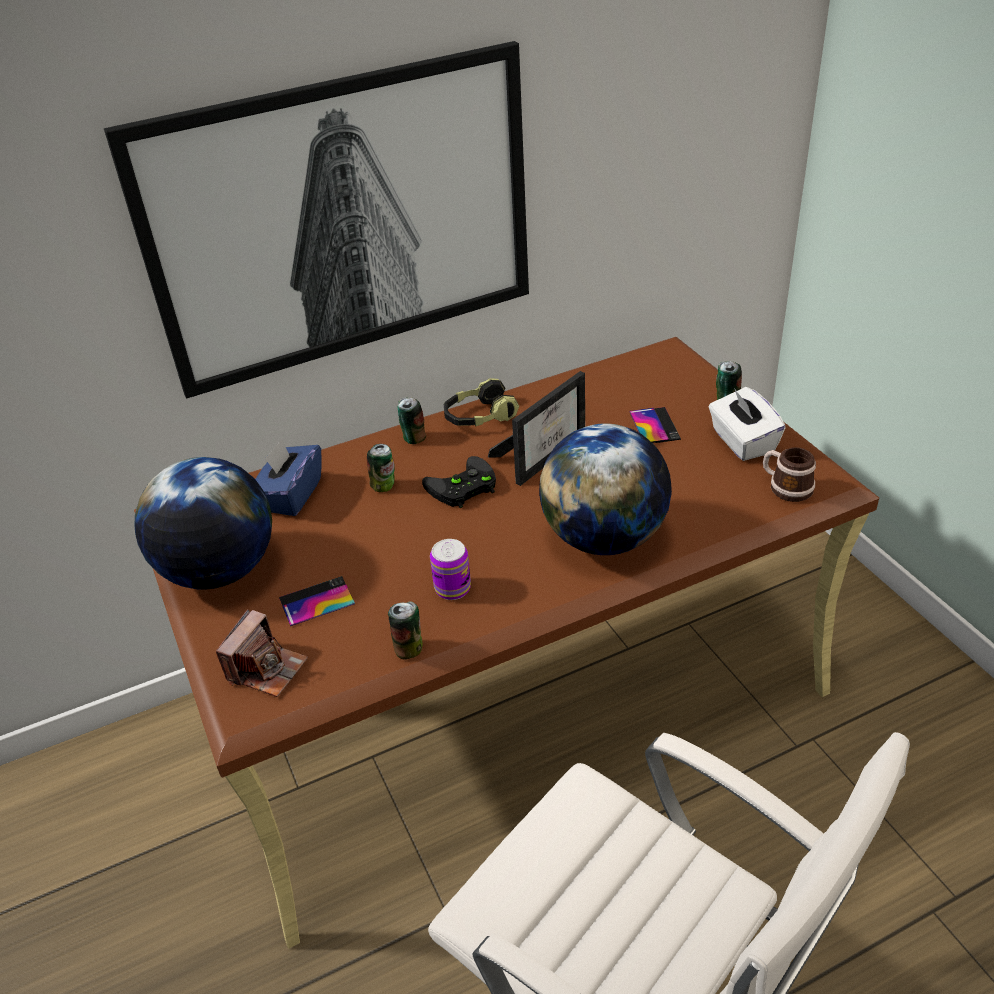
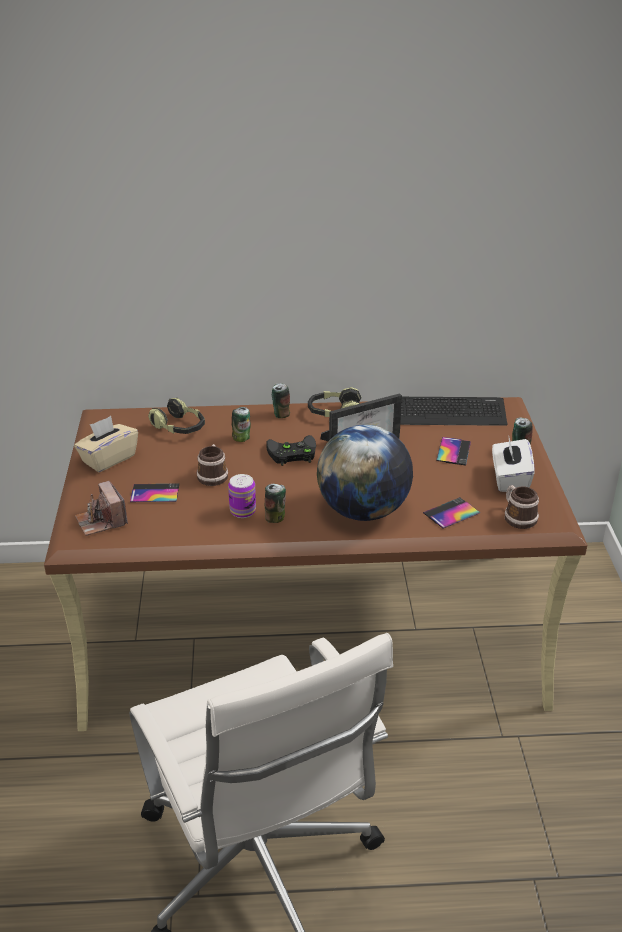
camera: 20 degrees right, 5 degrees down
(219, 571) = (108, 459): globe -> beige tissue box
(267, 669) = (101, 521): camera -> camera turned 105 degrees clockwise
(291, 496) = (179, 428): blue tissue box -> headphones
(343, 219) = (261, 247): picture -> none
(379, 549) = (213, 475): none -> mug
(409, 648) = (192, 536): can -> can (275, 518)
(614, 378) = (449, 412): none -> keyboard
(709, 507) = (451, 513): none -> phone

